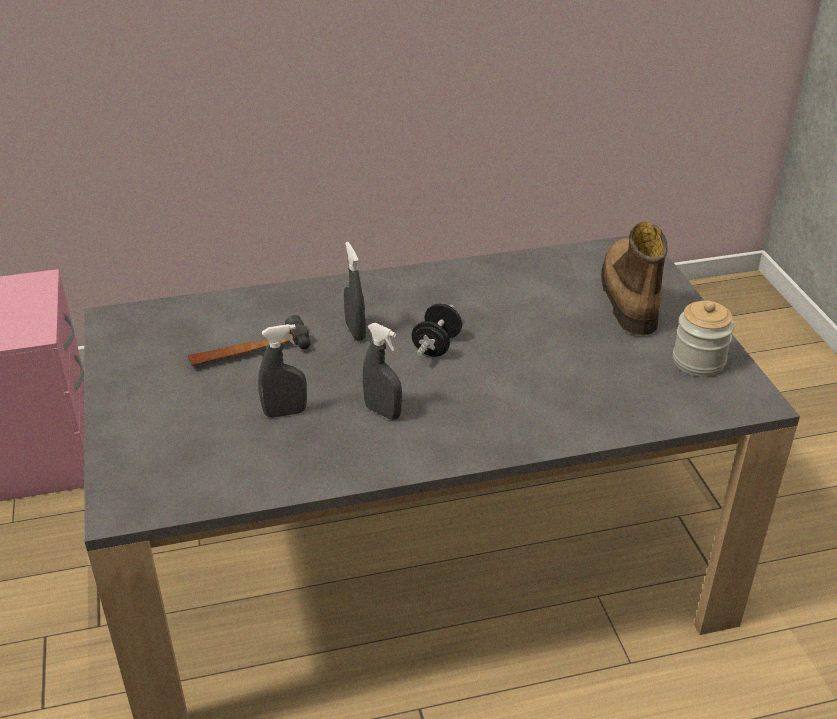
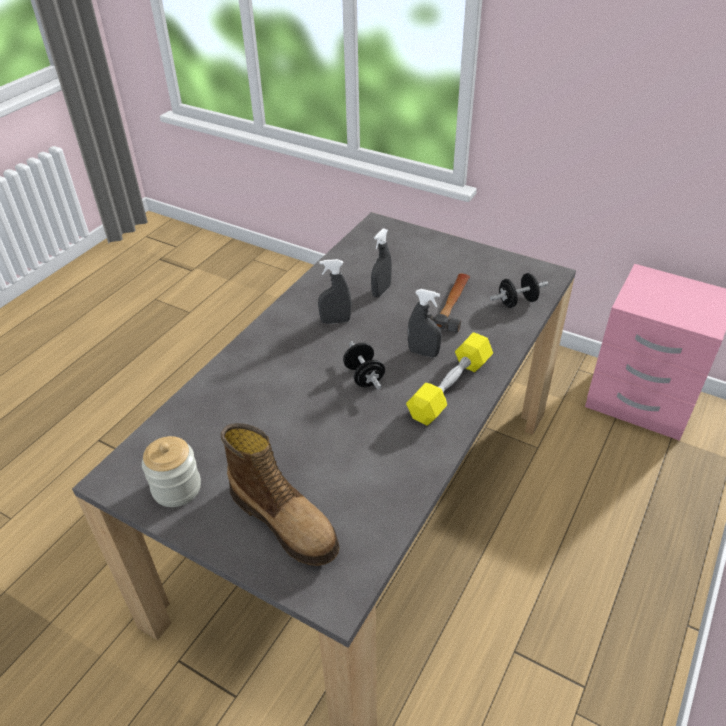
camera: 135 degrees right, 5 degrees up
(196, 317) = (517, 302): none -> black dumbbell
(383, 296) = (450, 388): none -> yellow dumbbell

